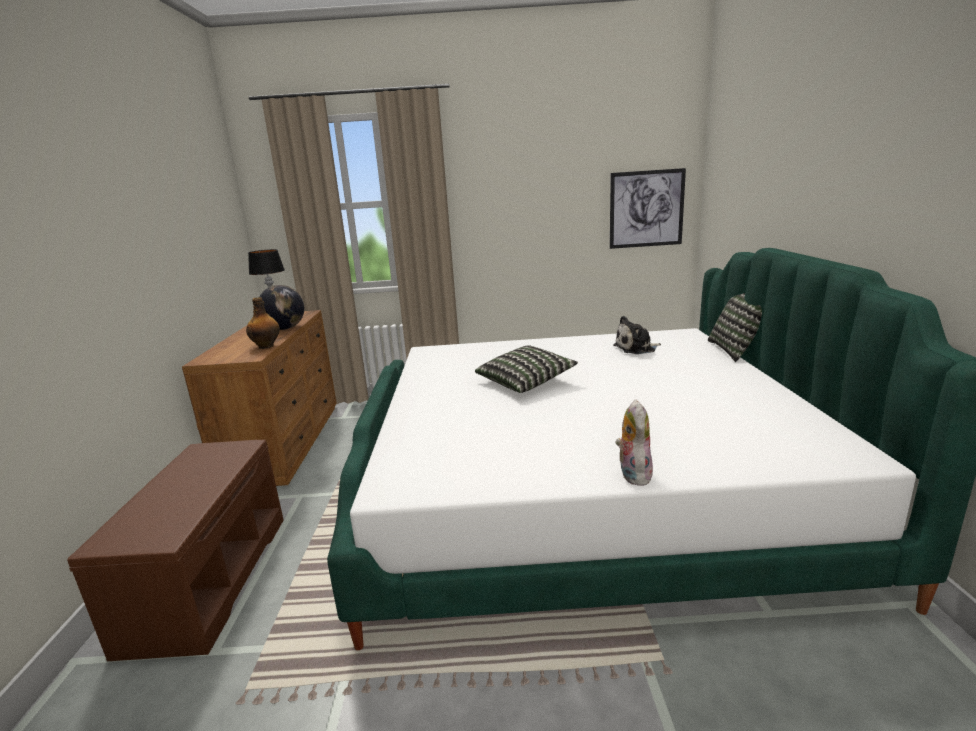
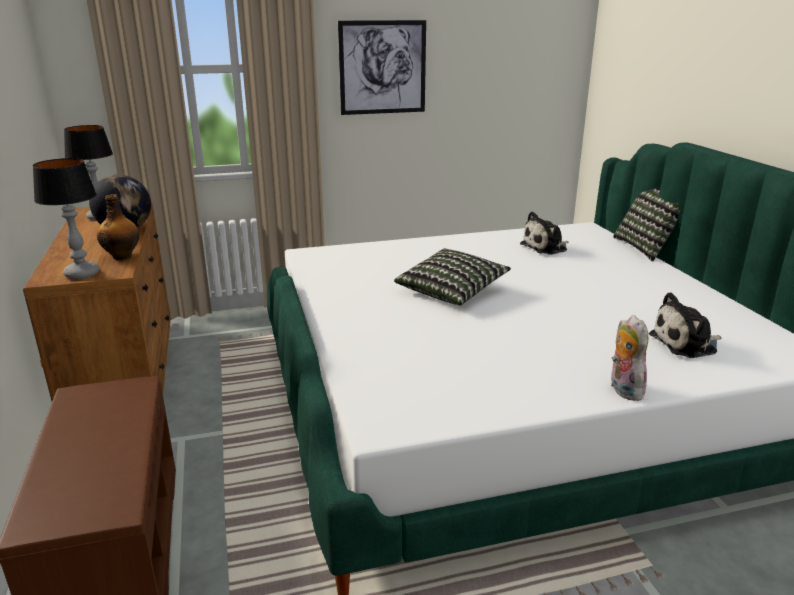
camera: 15 degrees left, 5 degrees up
(229, 358) = (82, 274): none -> table lamp
(646, 209) = (534, 87): picture -> picture (382, 67)
(725, 436) = (686, 344): none -> plush toy

